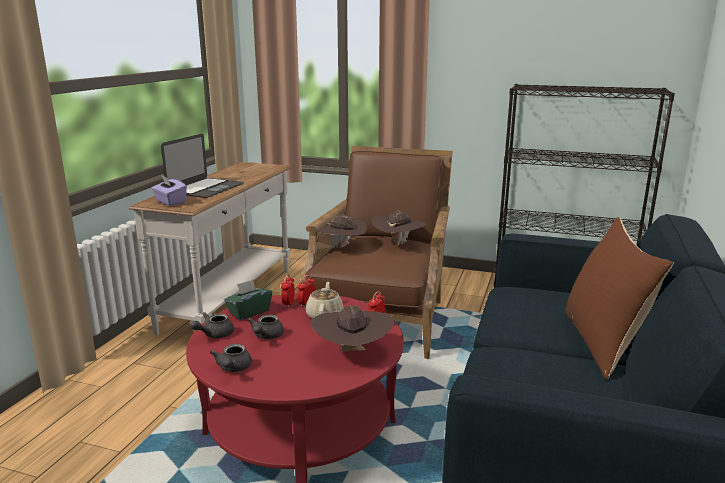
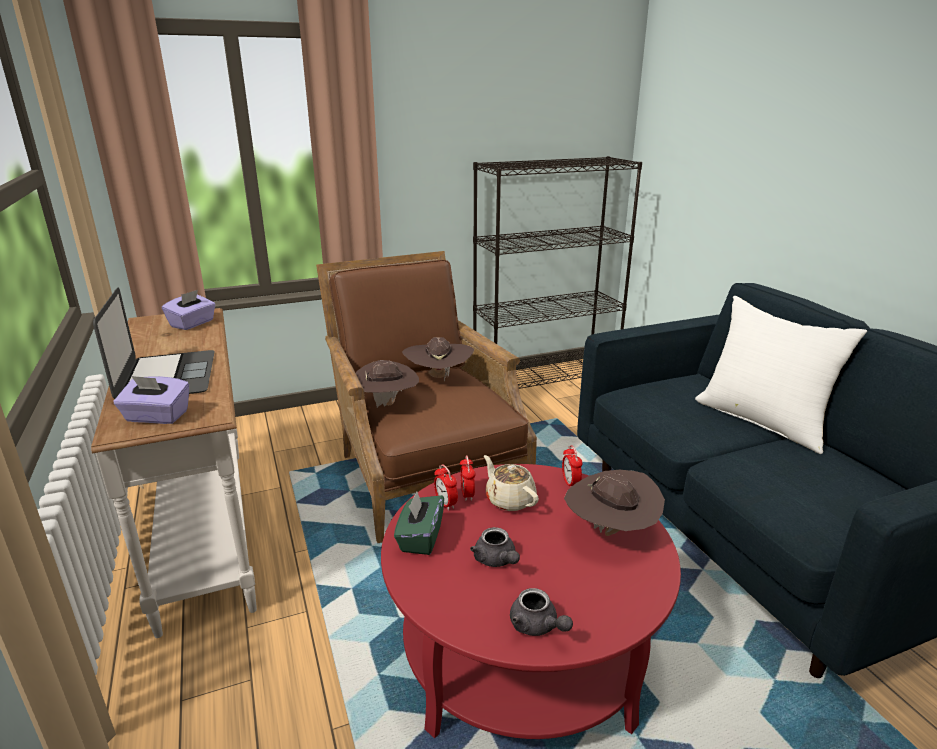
camera: 40 degrees left, 5 degrees up
(214, 334) = (433, 593): grey teapot -> none
(261, 169) = (193, 324): none -> purple tissue box
(603, 343) = (763, 420): brown pillow -> white pillow

